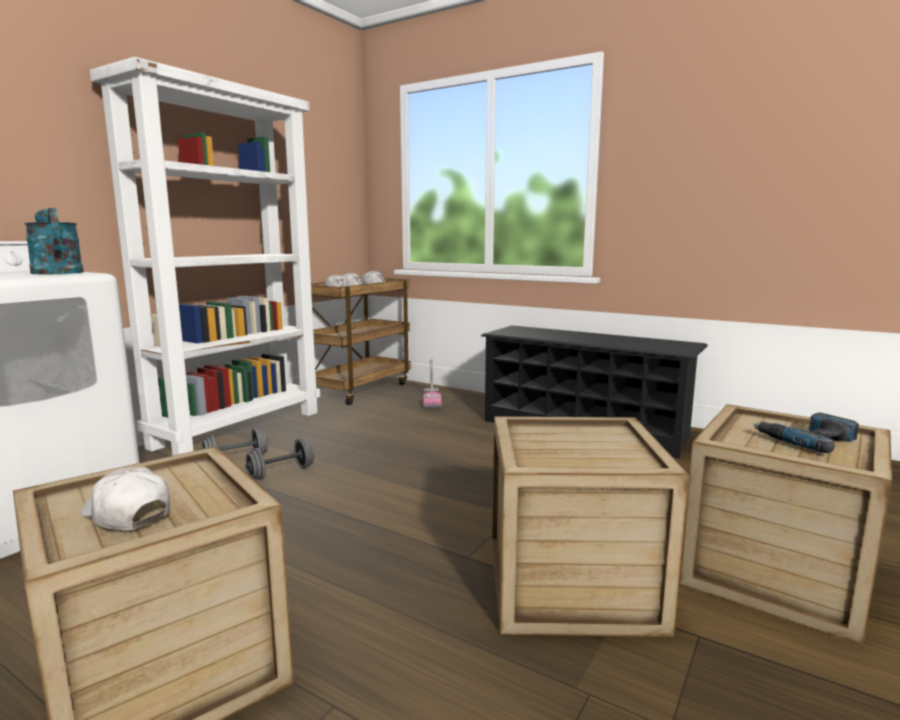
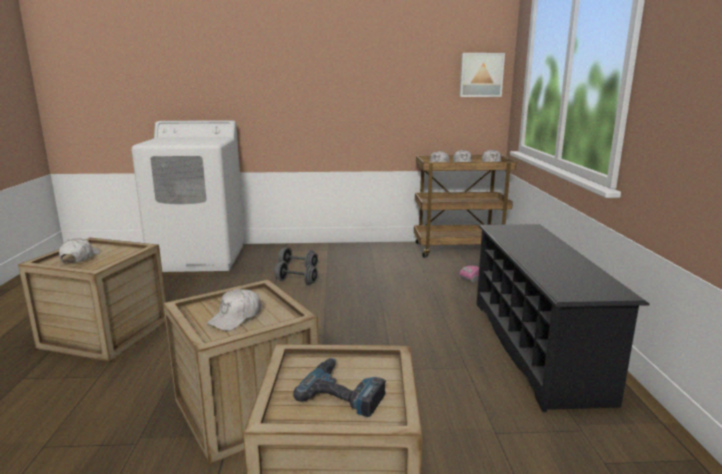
camera: 55 degrees right, 5 degrees up
(56, 272) = (211, 140): turquoise watering can -> none
(239, 428) = (338, 250): white bookcase -> none
(342, 188) = (481, 75): none -> picture
(595, 448) = (235, 318): none -> white cap

